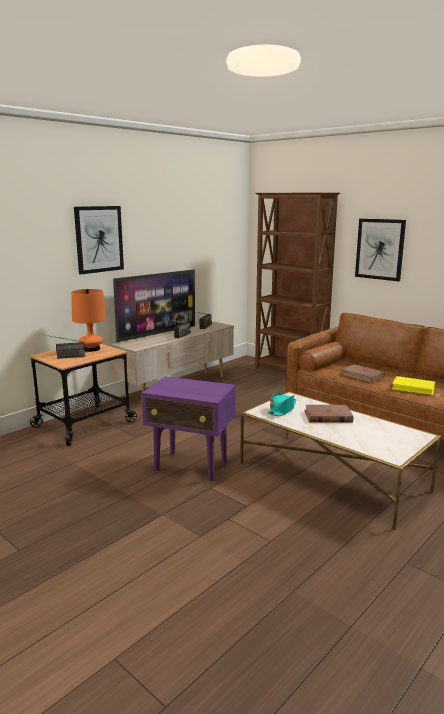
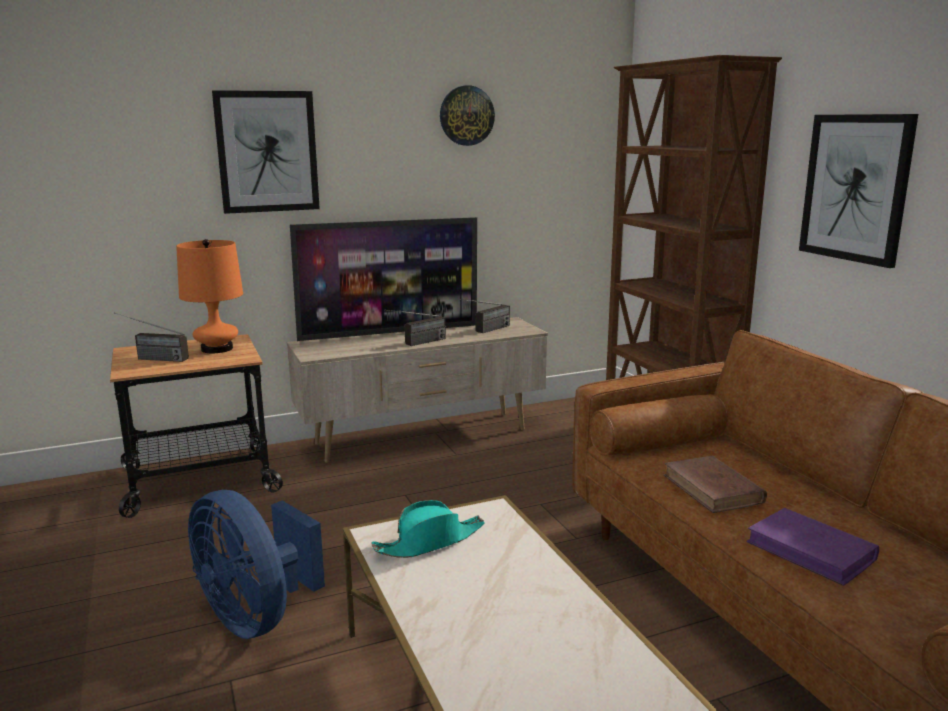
camera: 25 degrees right, 0 degrees up
(184, 216) = (466, 115): none -> wall clock
(191, 466) = (256, 616): purple side table -> blue fan
(327, 416) = (505, 585): brown book -> none
(413, 388) = (811, 551): yellow book -> purple book

